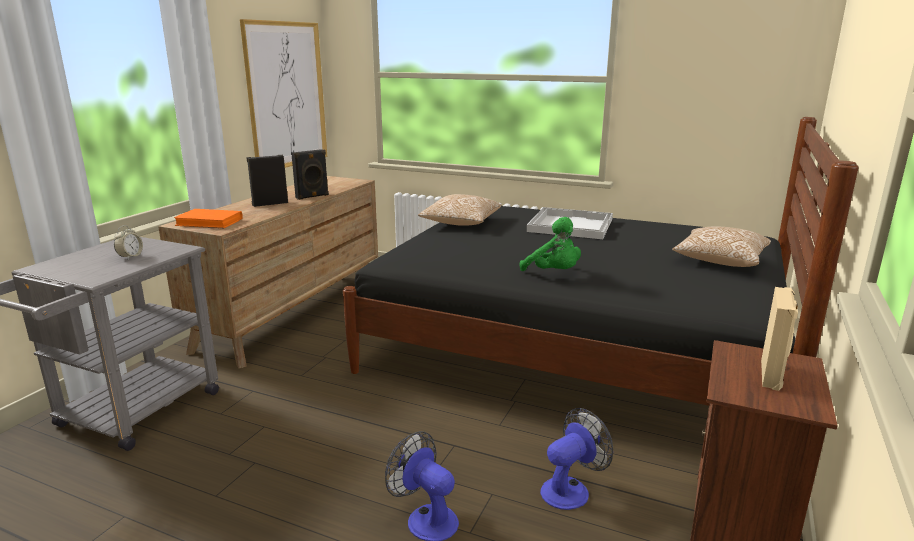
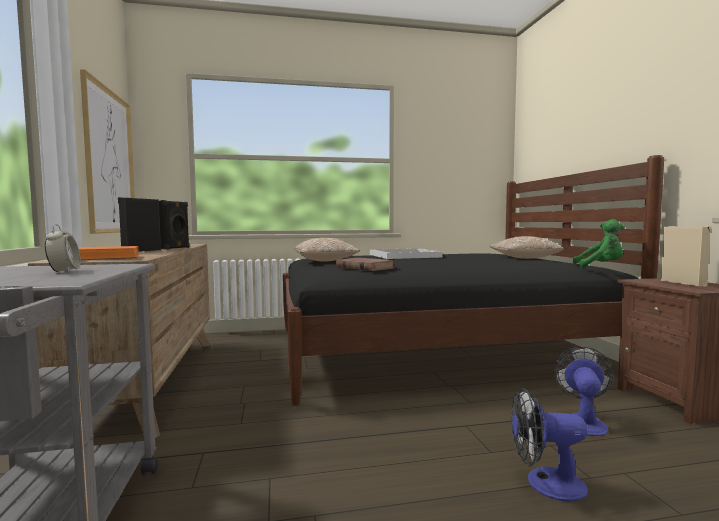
camera: 35 degrees left, 15 degrees down
(447, 252) = (365, 268): none -> brown book
(554, 273) = (465, 267): green plush toy -> green plush toy (600, 267)

